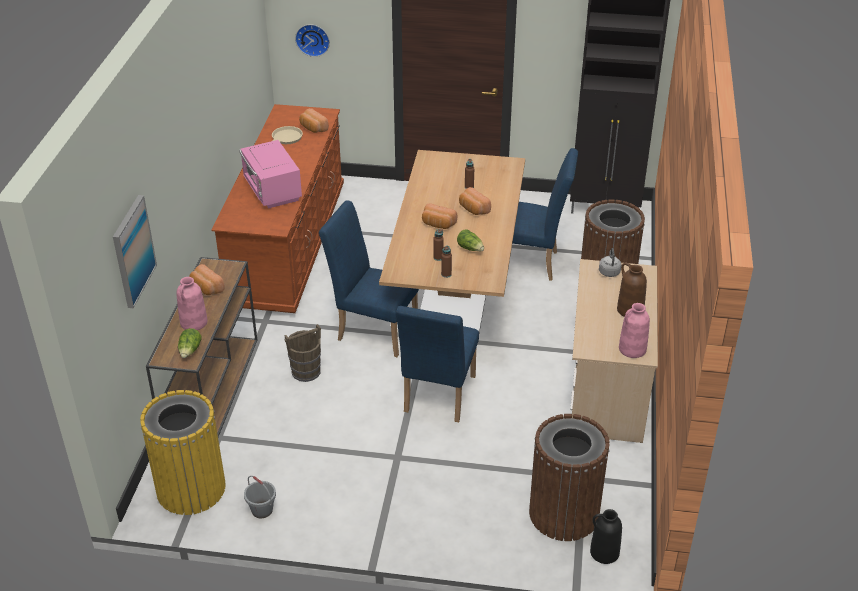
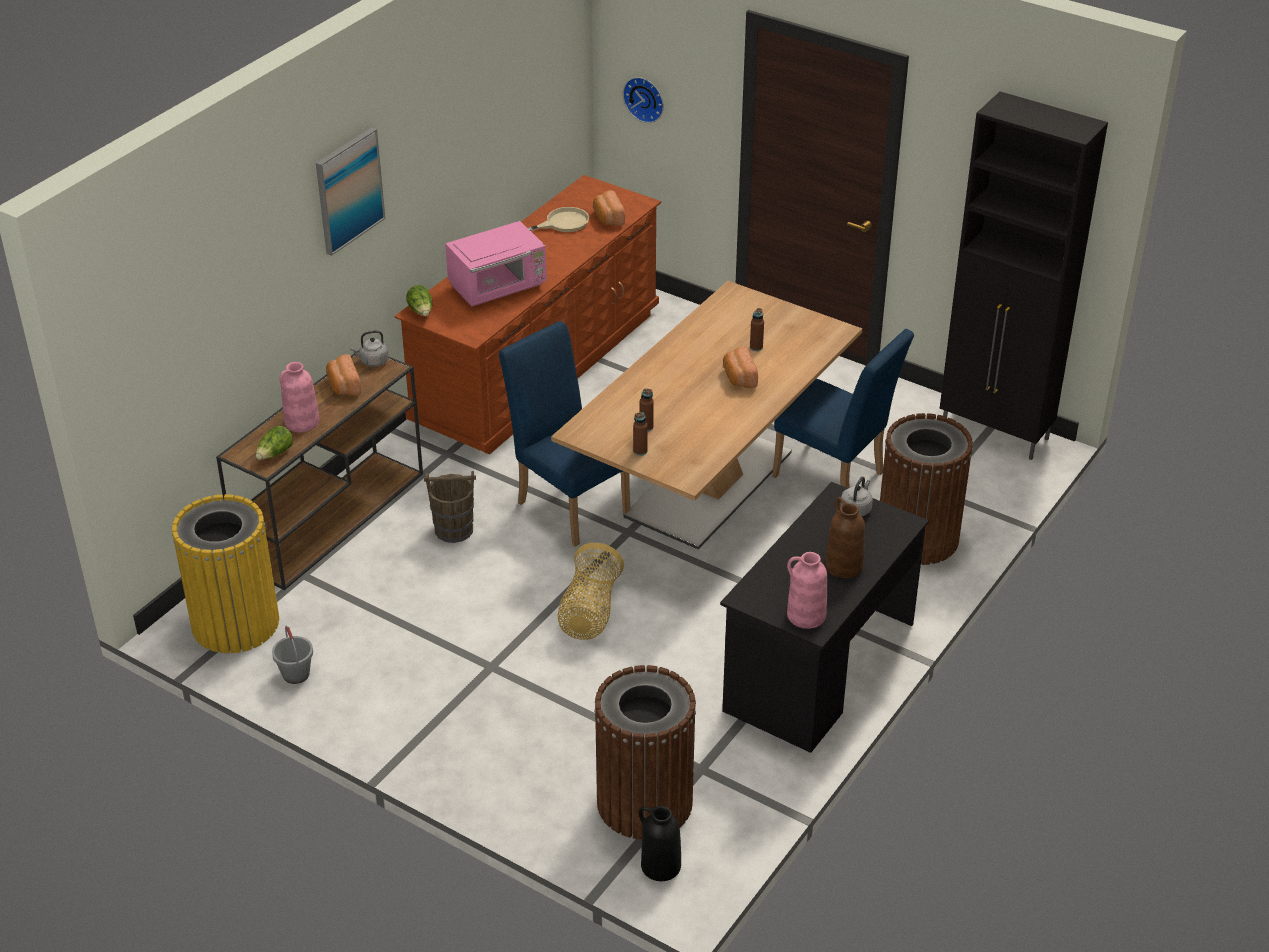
camera: 25 degrees right, 0 degrees up
(133, 251) = (222, 312): picture -> picture (349, 190)
(215, 265) = (372, 361): none -> grey kettle
(272, 191) = (499, 287): pink microwave -> pink microwave turned 120 degrees counterclockwise
(437, 398) = (589, 612): blue chair -> basket
(438, 224) = (678, 385): bread -> none
(470, 248) = (696, 427): lettuce -> lettuce (421, 311)
(607, 386) = (819, 667): beige desk -> black desk

